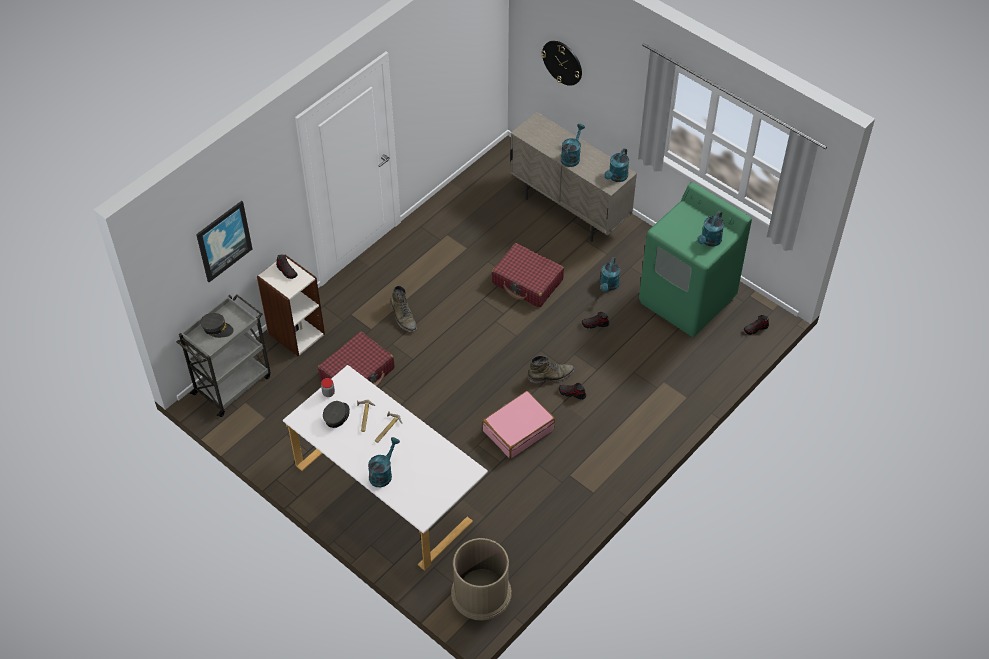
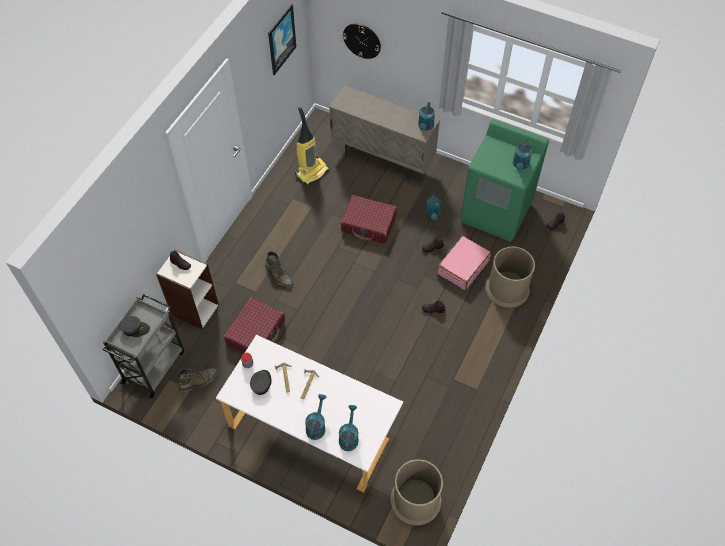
camera: 15 degrees left, 5 degrees up
(223, 240) = (125, 254): picture -> picture (281, 39)
(479, 209) = (312, 172): none -> vacuum cleaner
(518, 430) = (401, 350): pink suitcase -> pink suitcase (462, 267)
(551, 375) = (412, 298): green boot -> green boot (198, 381)
(571, 156) = (384, 116): turquoise watering can -> turquoise watering can (349, 437)
(669, 389) = (507, 288): none -> brown trash can

